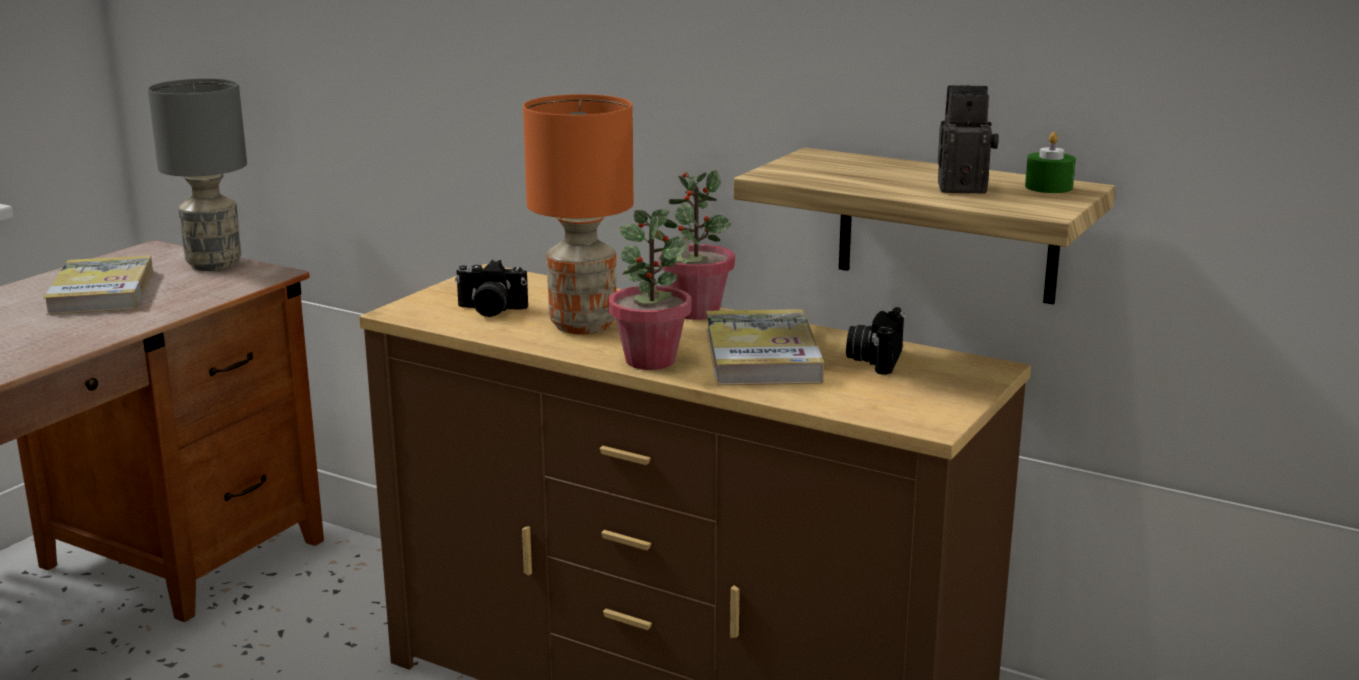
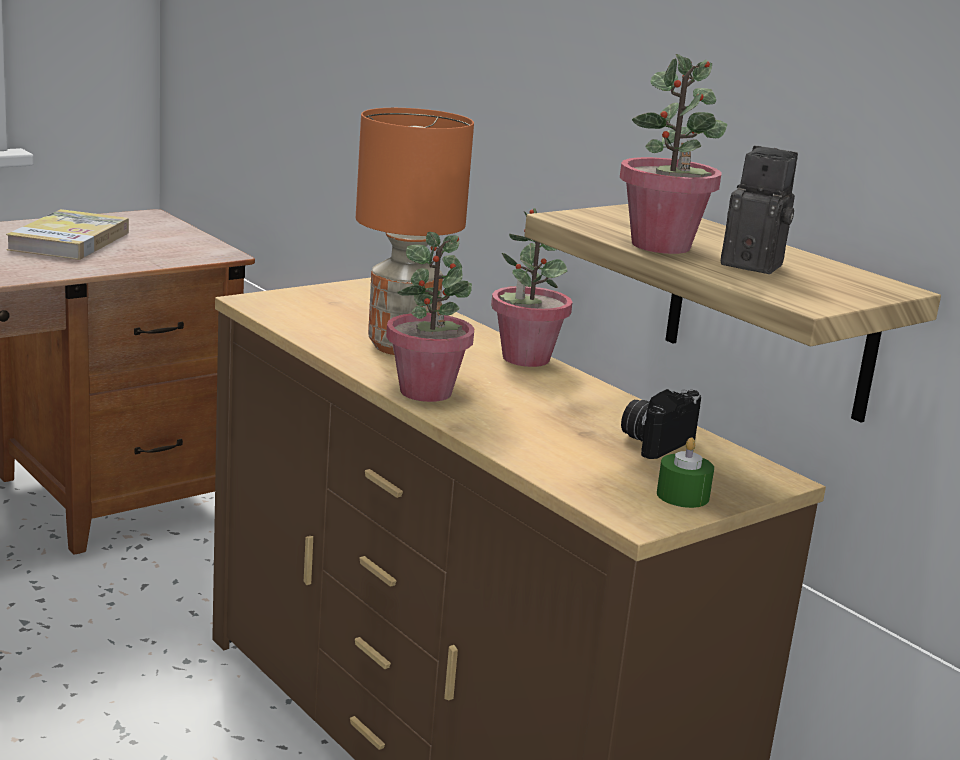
camera: 20 degrees right, 0 degrees up
(215, 265) = (183, 237): grey table lamp -> none
(490, 310) = (333, 316): camera -> none
(761, 355) = (542, 411): book -> none
(876, 185) = (661, 245): none -> potted plant
(1048, 187) = (854, 282): green candle -> green candle (682, 496)

